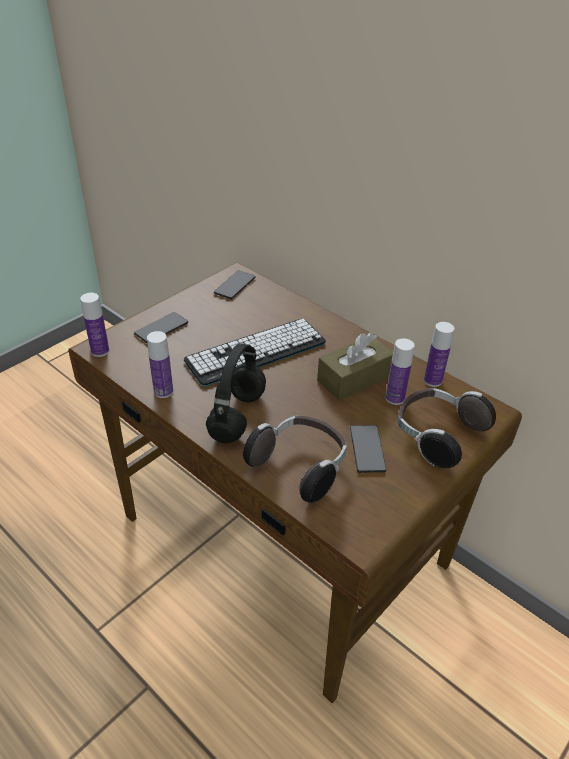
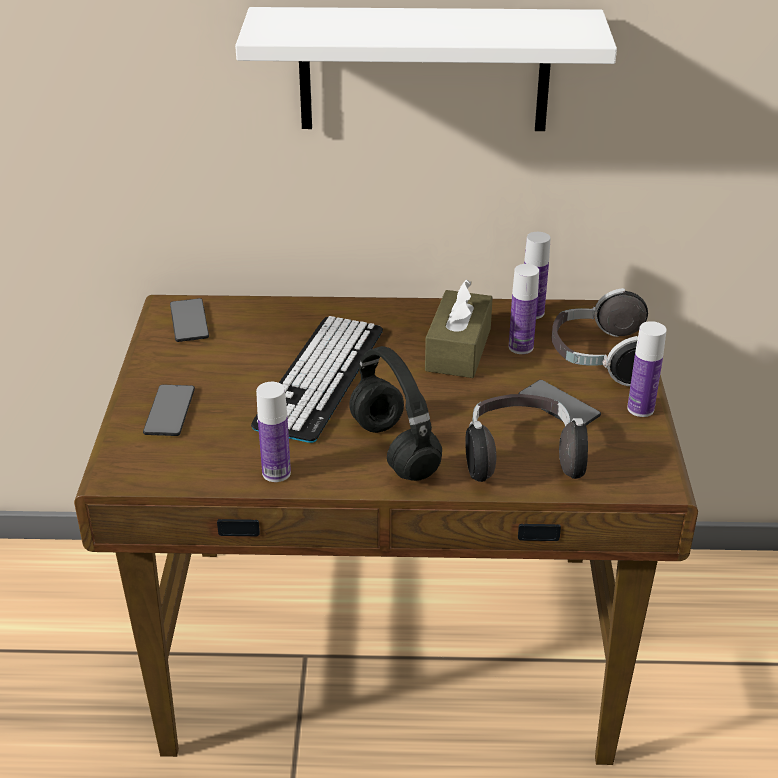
camera: 40 degrees left, 5 degrees down
(100, 351) = (128, 476): bottle -> bottle (640, 409)
(406, 170) = (424, 70): none -> white shelf

